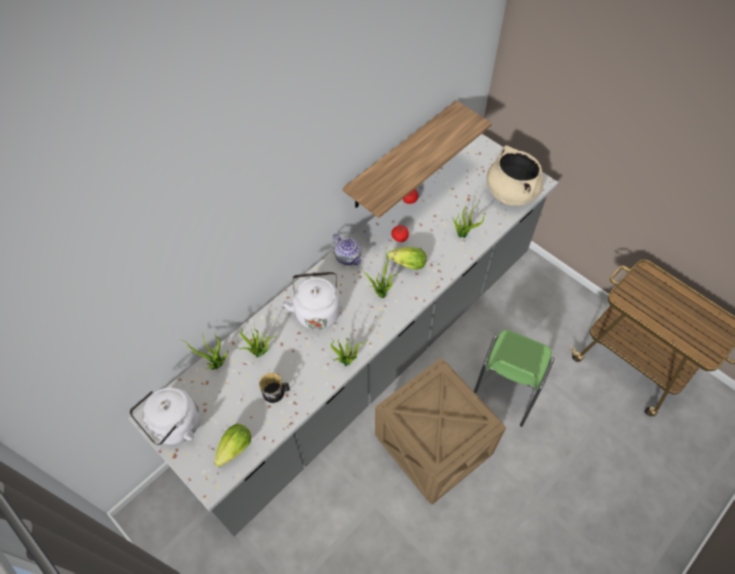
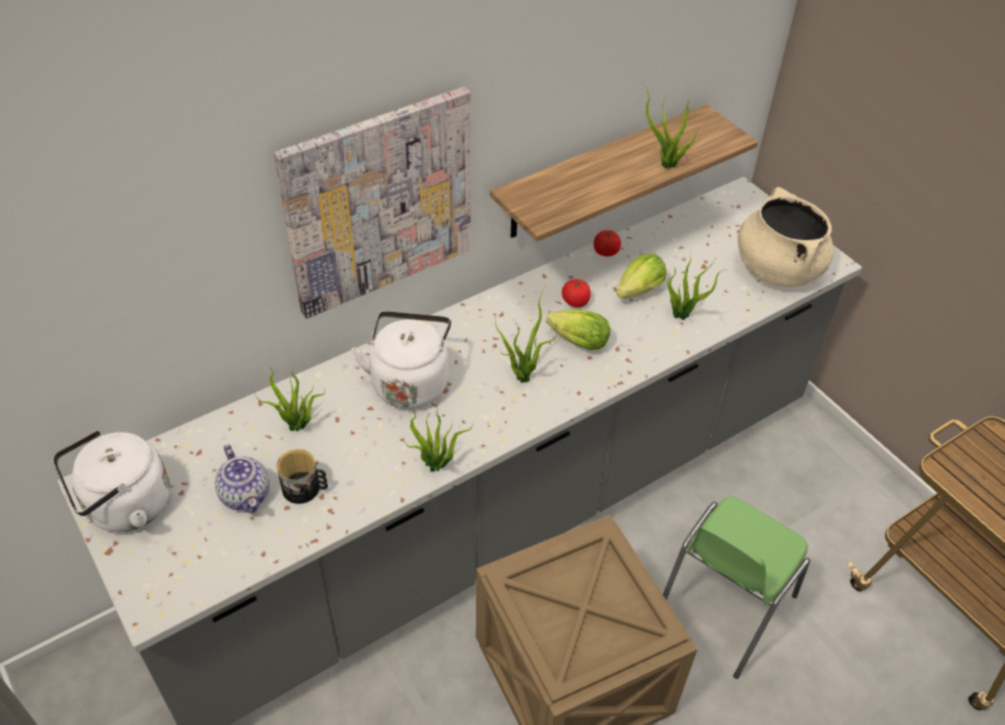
camera: 10 degrees right, 10 degrees down
(216, 365) = (223, 430): potted plant -> potted plant (666, 165)
(233, 450) = (206, 563): lettuce -> lettuce (637, 293)
(283, 216) = (379, 202): none -> picture
(348, 257) = (484, 315): teapot -> teapot (246, 495)

